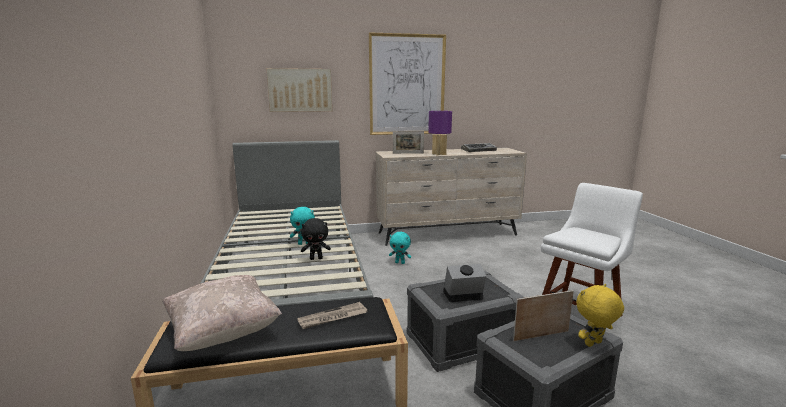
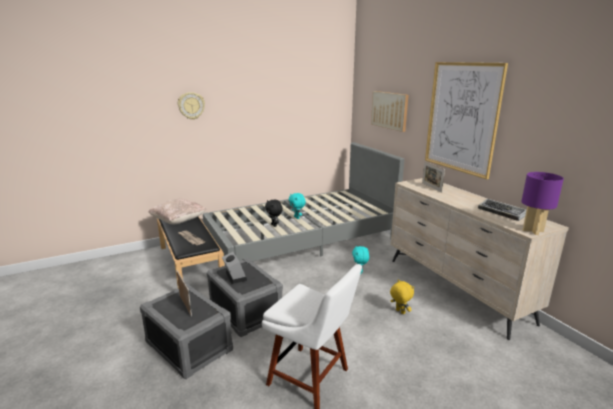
camera: 75 degrees right, 5 degrees up
(116, 72) = (191, 105): none -> wall clock
(439, 154) = (443, 198): purple table lamp -> purple table lamp (533, 231)
(594, 344) = (173, 325): yellow plush toy -> yellow plush toy (399, 312)

